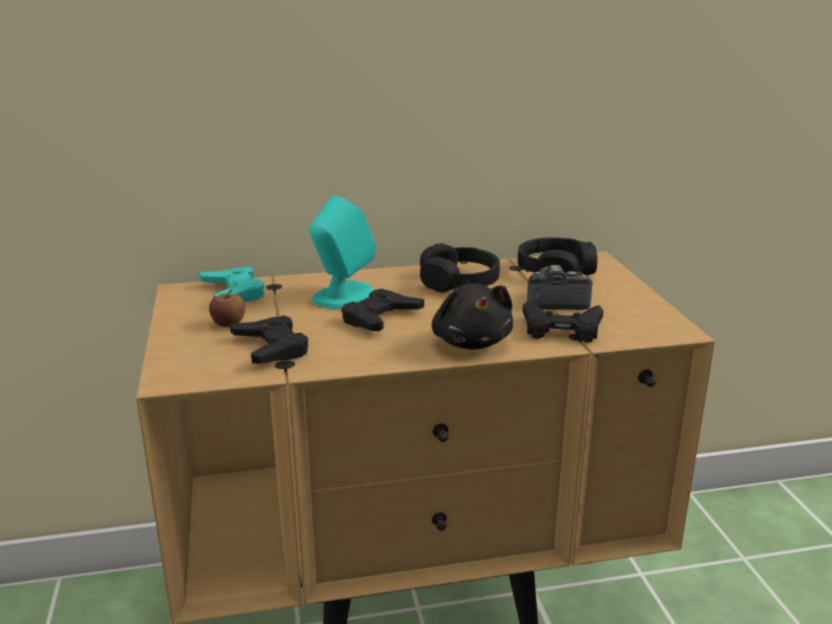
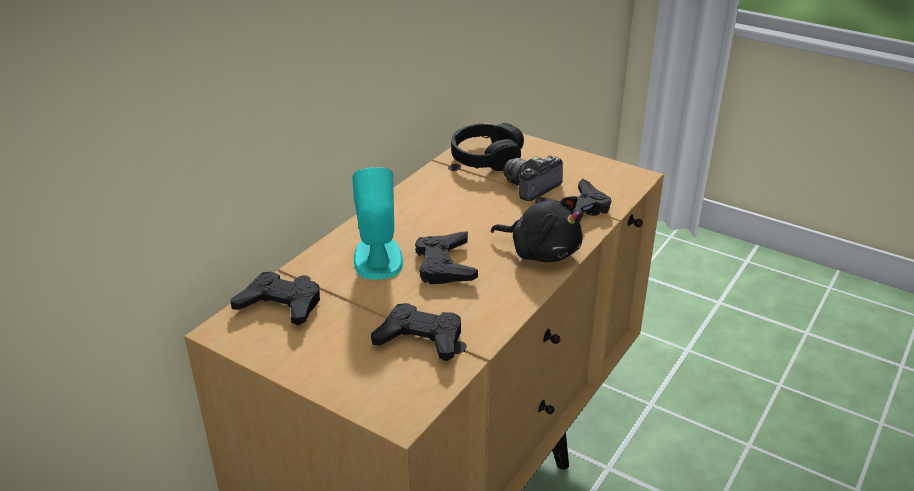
camera: 45 degrees left, 10 degrees up
(228, 323) = (338, 337): apple -> none
(233, 292) = (280, 305): turquoise game controller -> black game controller
(459, 282) = (439, 200): black headphones -> none

